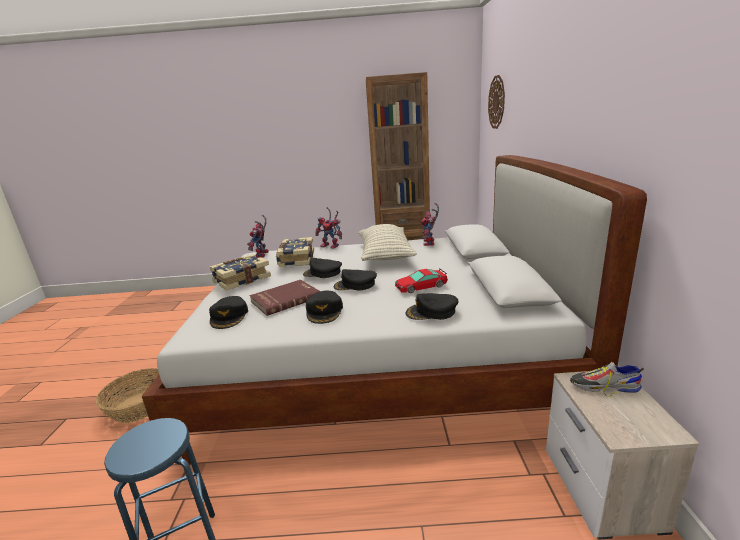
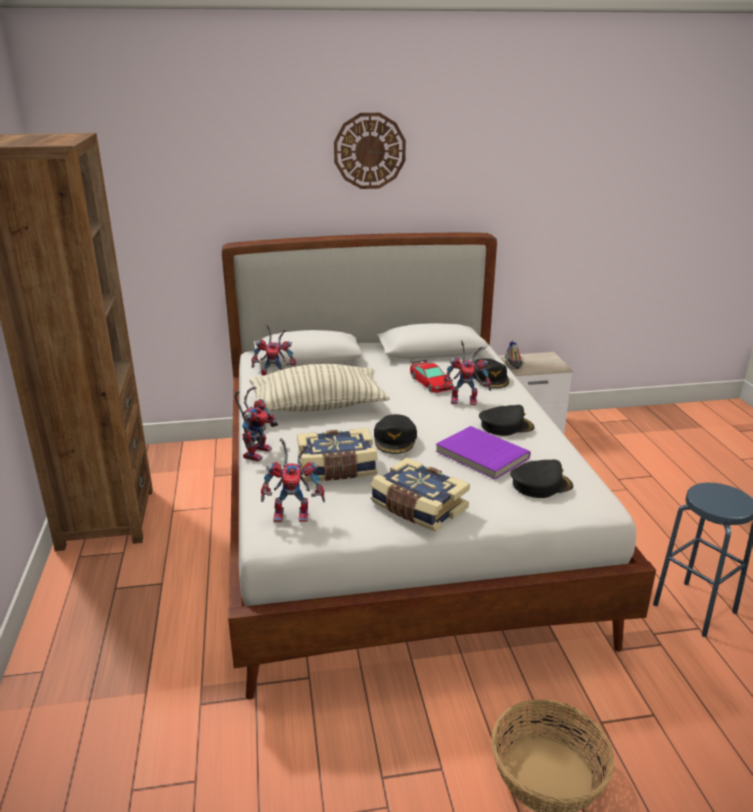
camera: 100 degrees left, 5 degrees up
(285, 299) = (481, 455): red book -> purple book
(355, 285) = (433, 415): black cap -> none
(381, 298) = (466, 400): none -> toy robot
(497, 102) = (139, 175): wall clock -> wall clock (369, 151)

